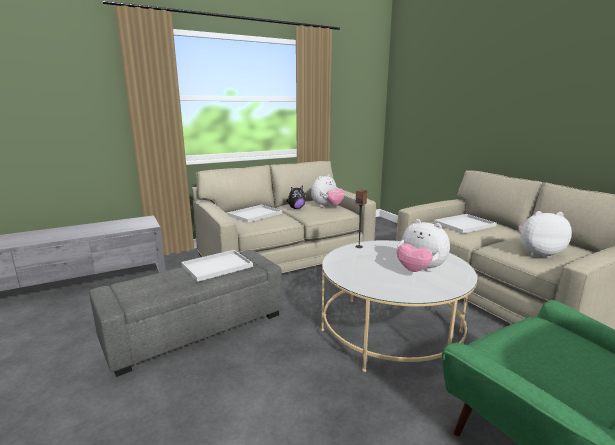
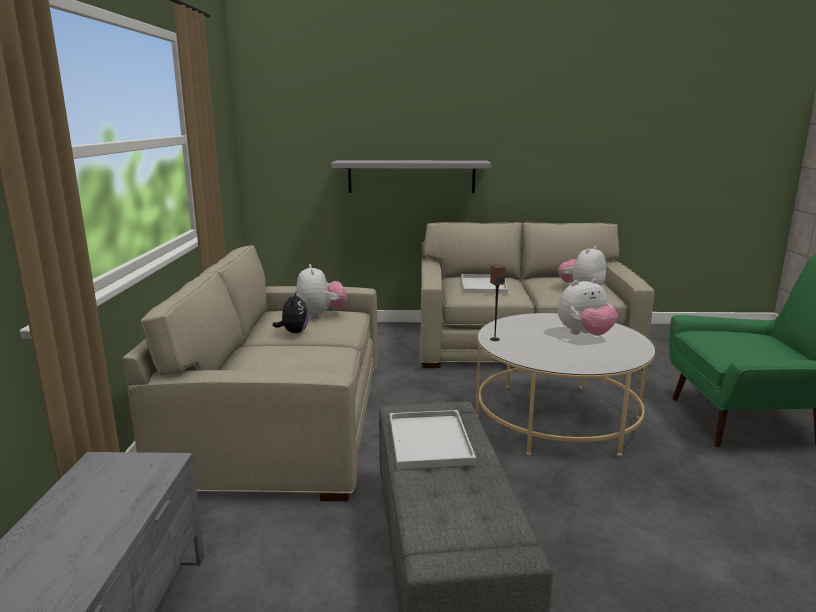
camera: 60 degrees left, 0 degrees up
(255, 214) = (280, 360): white tray -> none
(474, 132) = (411, 176): none -> grey shelf

